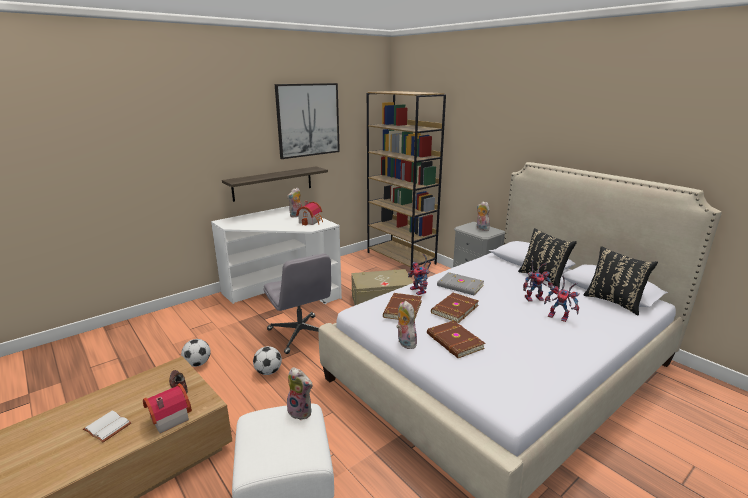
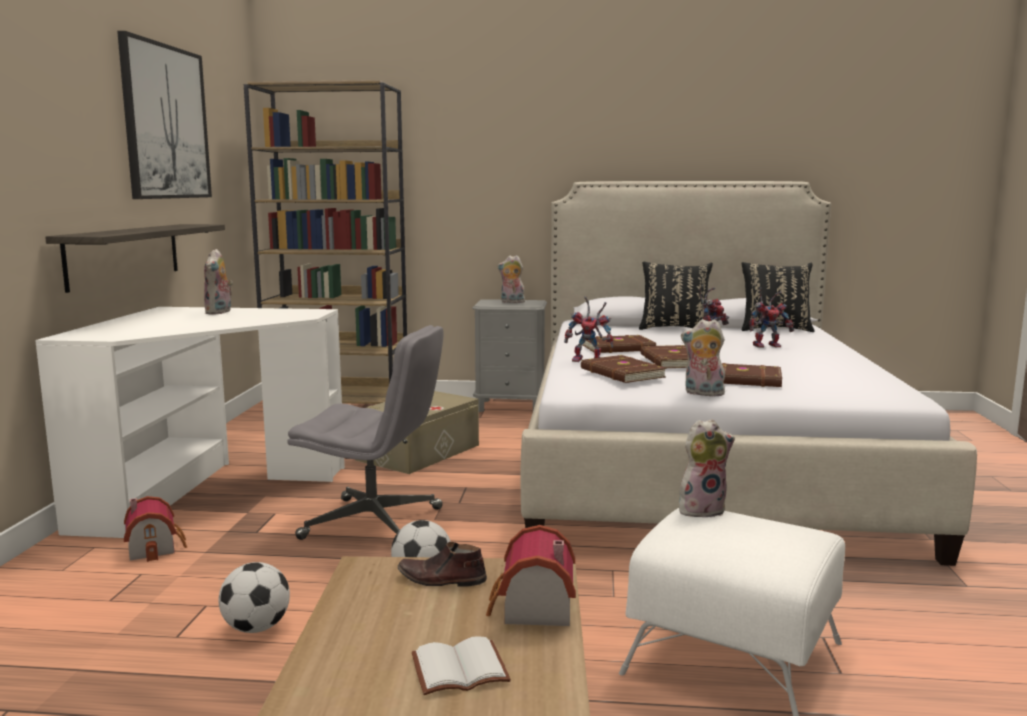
camera: 45 degrees left, 10 degrees down
(311, 221) = (274, 312): toy house -> toy house (155, 547)
(460, 286) = (619, 348): grey book -> brown book

